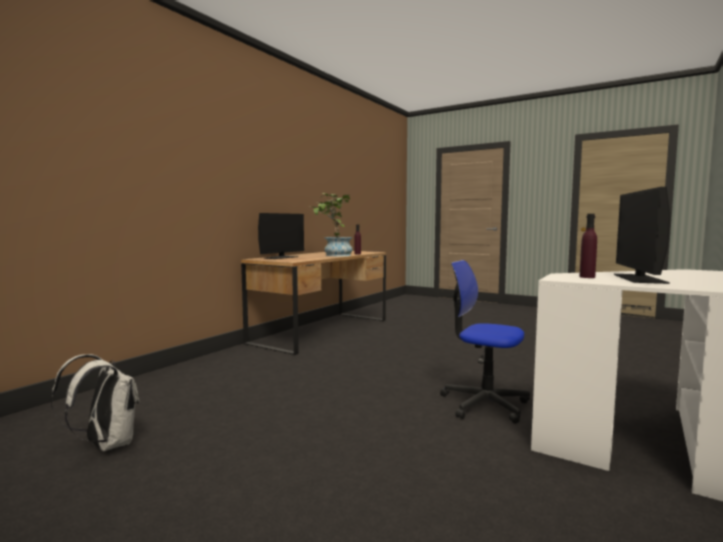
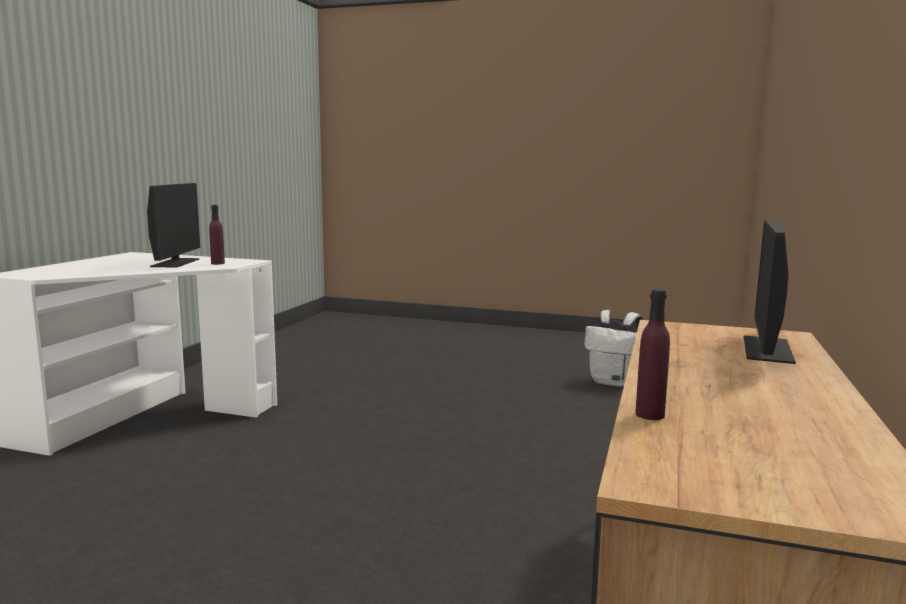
camera: 165 degrees right, 5 degrees up
(334, 255) = (694, 386): potted plant -> none
(484, 404) = (294, 440): office chair -> none

